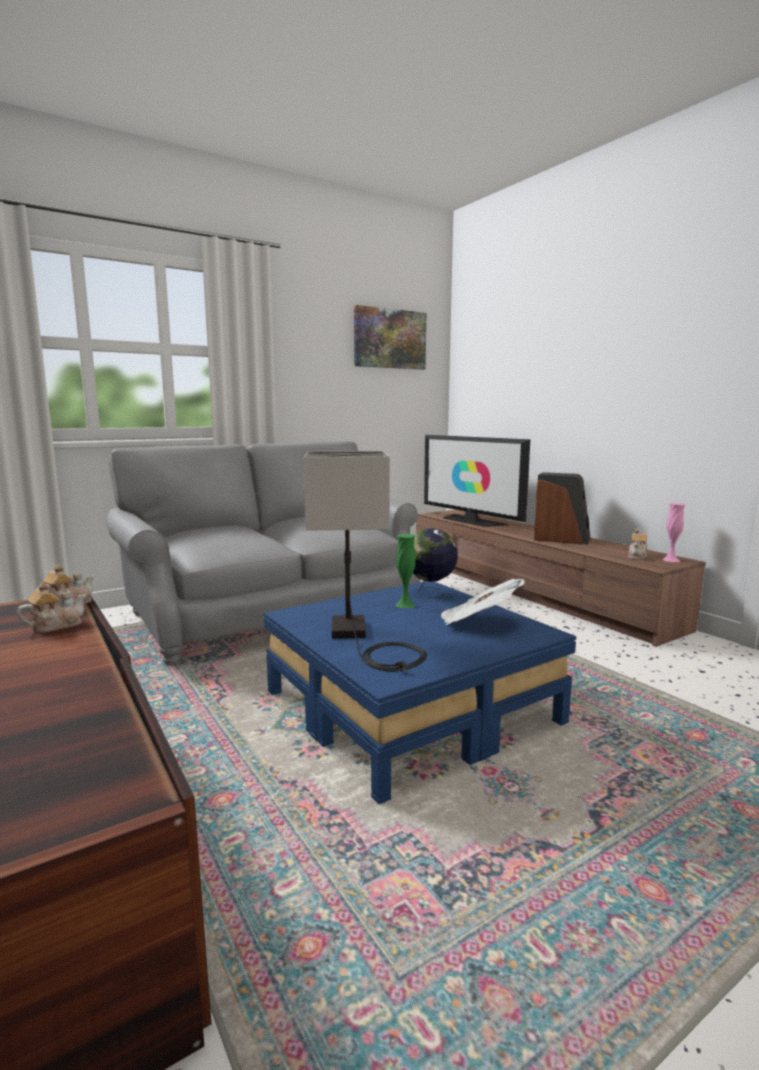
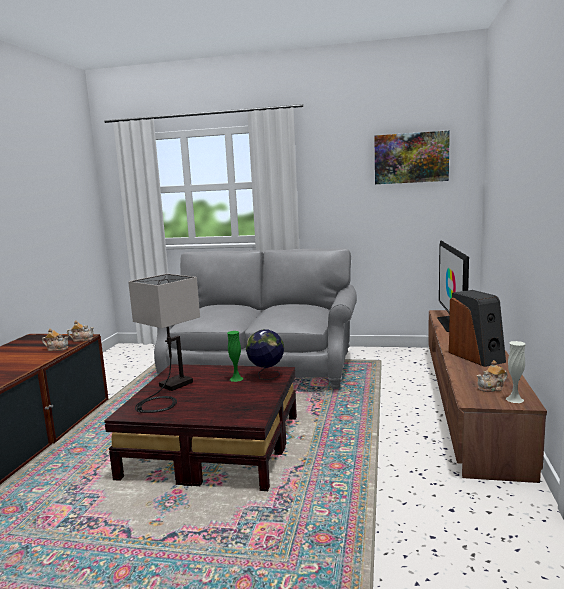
camera: 45 degrees right, 0 degrees up
(410, 706) = (216, 445): blue coffee table -> brown coffee table
(478, 622) = (240, 401): newspaper -> none
(671, 560) = (514, 399): pink vase -> white vase

